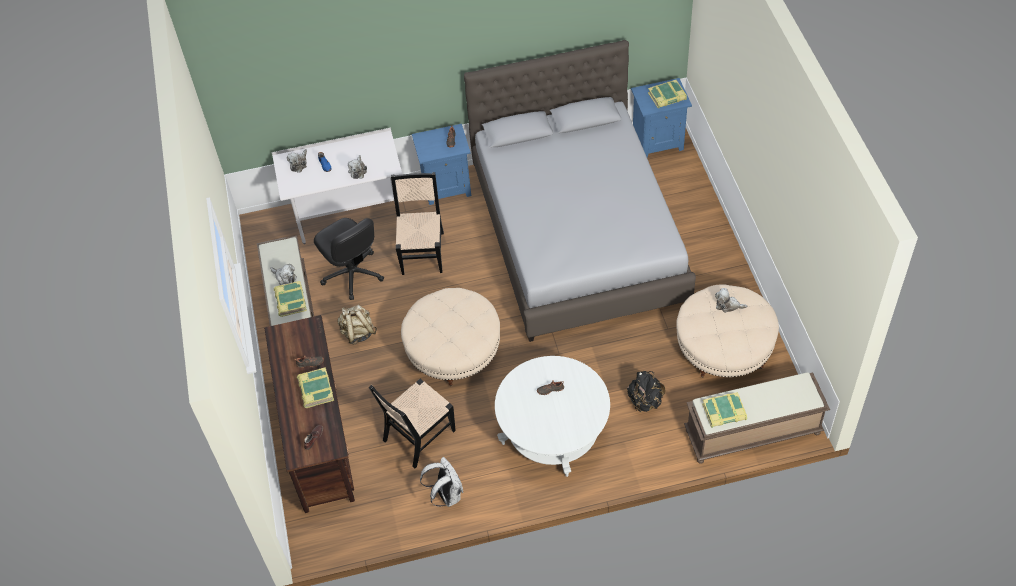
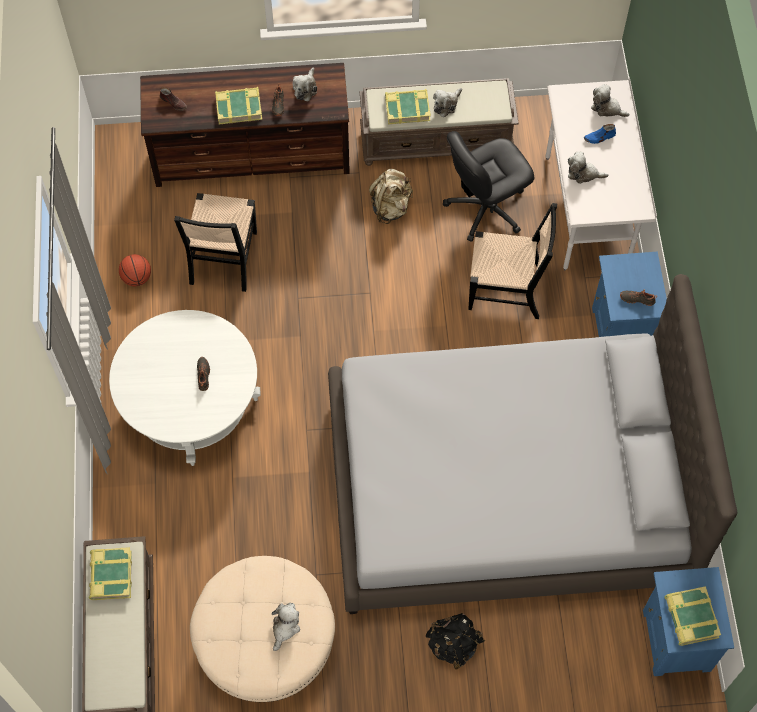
camera: 95 degrees right, 10 degrees up
(292, 348) = (305, 88): none -> plush toy
(419, 436) = (224, 258): chair -> chair turned 135 degrees counterclockwise
(446, 495) = (137, 278): white backpack -> basketball
(454, 351) = (338, 309): beige ottoman -> none
(645, 401) = (207, 520): black backpack -> black backpack (453, 645)

